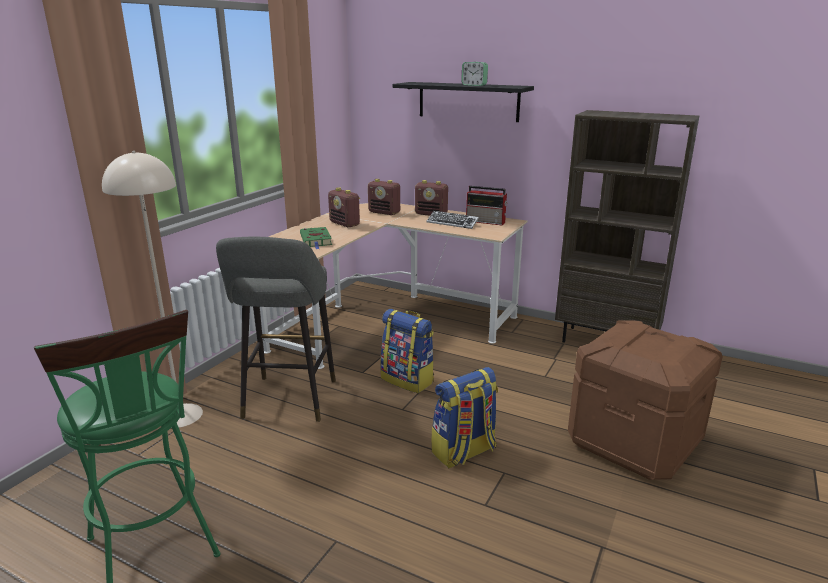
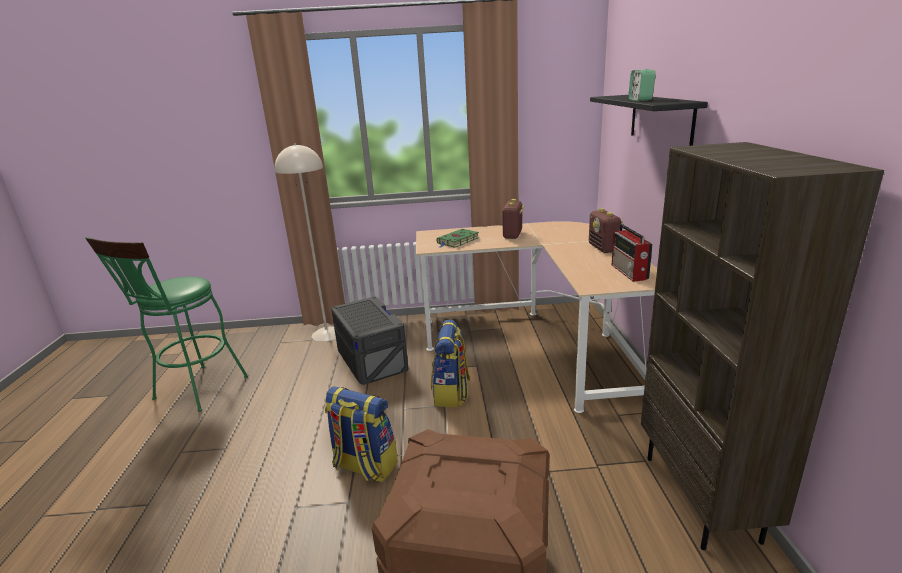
camera: 60 degrees right, 0 degrees up
(288, 402) = (371, 359): grey stool -> grey storage box
(384, 212) = (570, 235): radio -> none
(452, 223) = (592, 262): keyboard -> none

